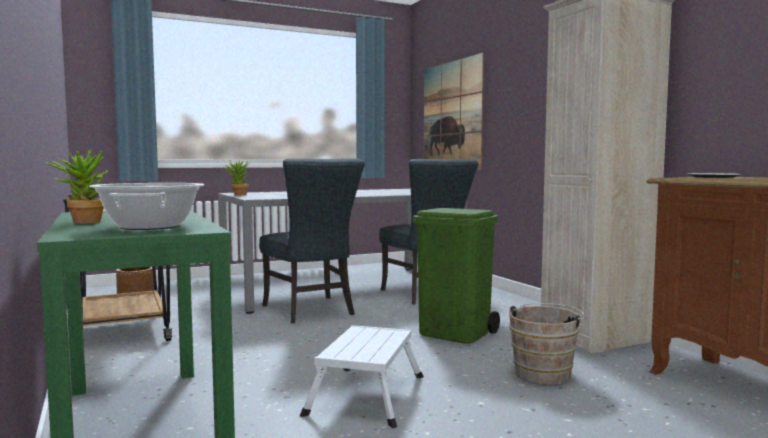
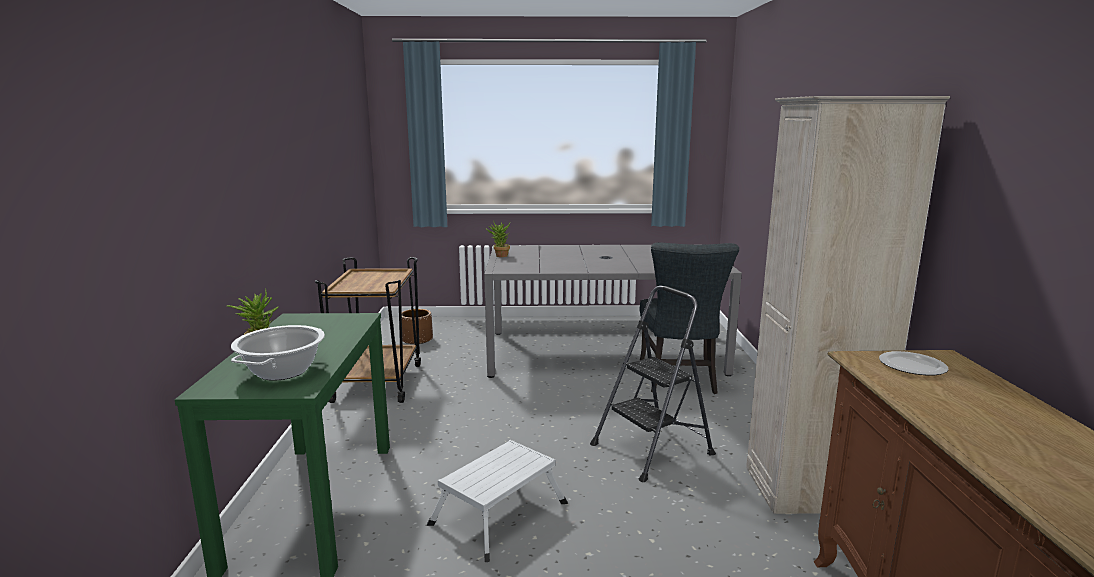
camera: 25 degrees right, 10 degrees up
(311, 311) = (546, 384): grey chair -> none
(452, 116) = (755, 167): picture -> none
(455, 333) = (654, 447): green trash can -> black step ladder
(544, 373) = (691, 530): brown bucket -> none

